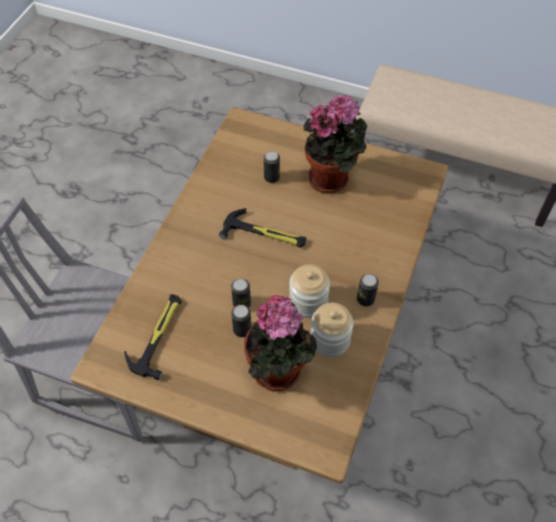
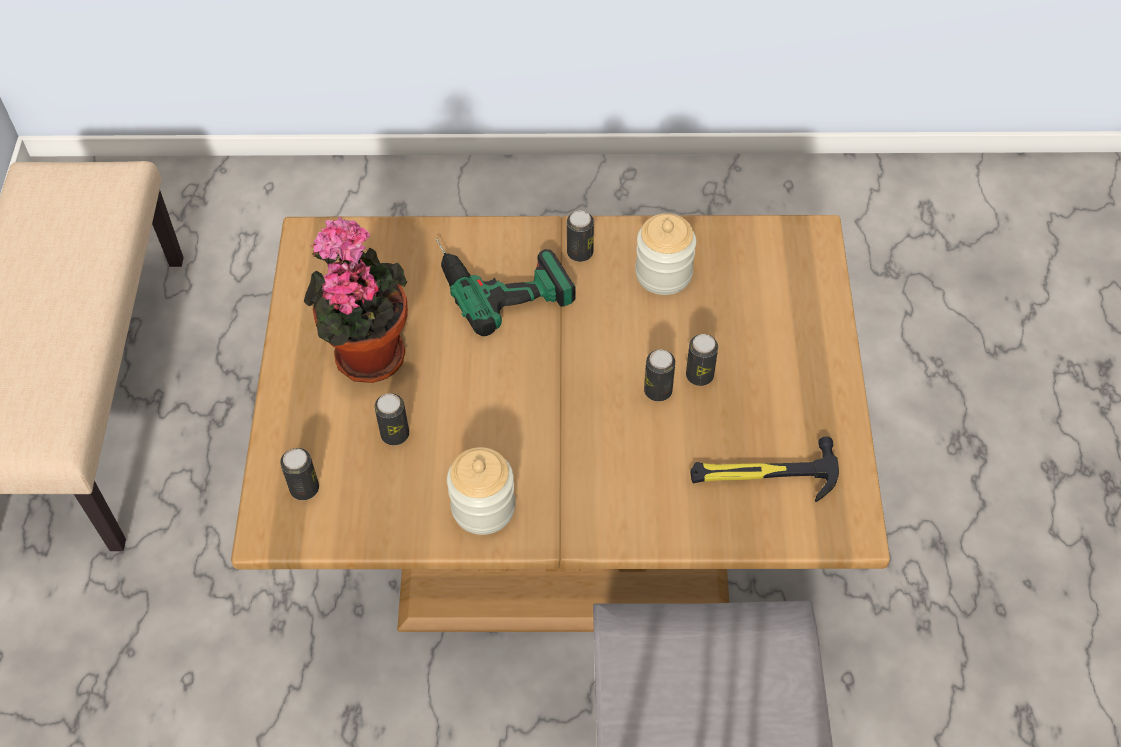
camera: 110 degrees left, 0 degrees up
(257, 137) = (304, 488): none -> can
(265, 234) = (517, 405): hammer -> none
(280, 373) = (741, 312): potted plant -> none
(308, 302) = (616, 314): jar -> jar (483, 507)
(361, 251) = (499, 277): none -> power drill

